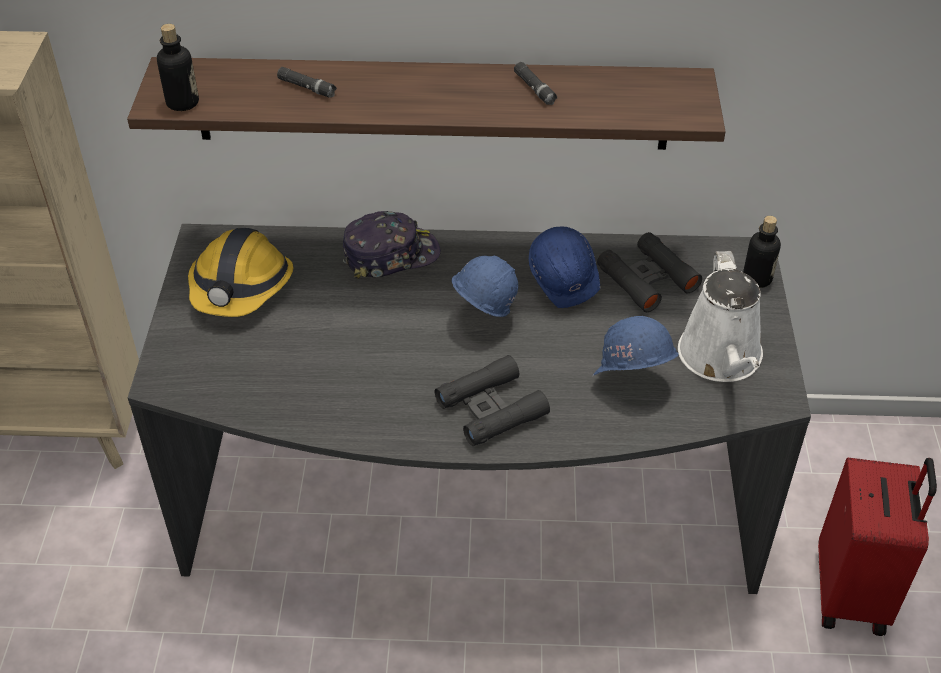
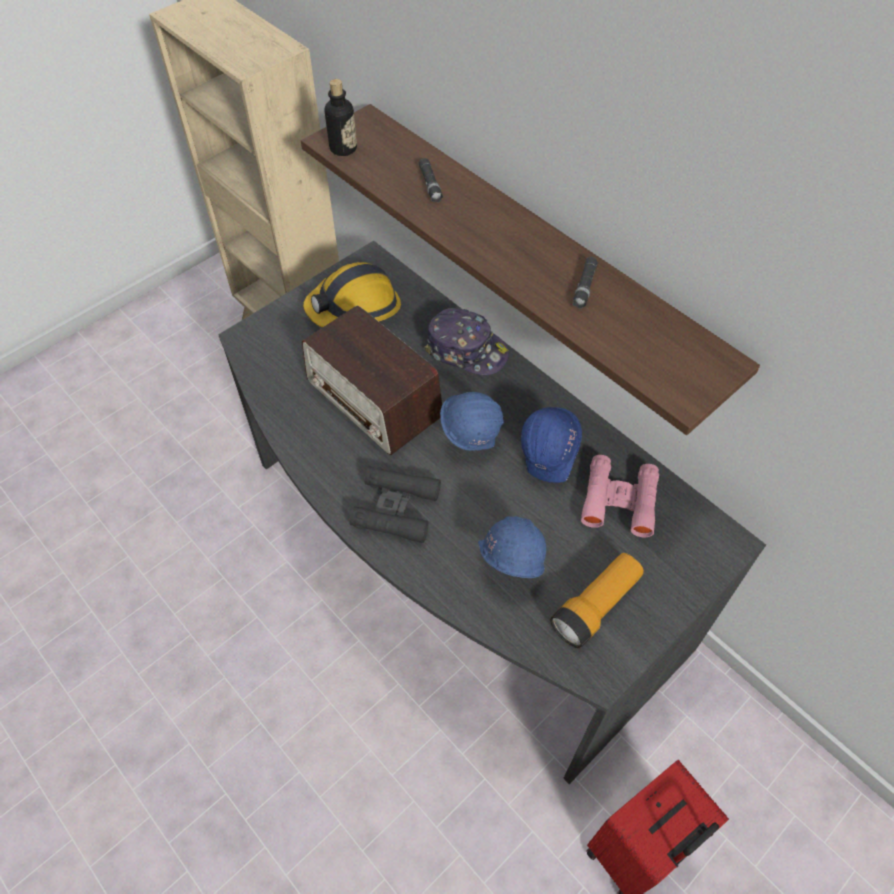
camera: 45 degrees right, 10 degrees up
(360, 345) = (374, 399): none -> radio
(647, 279) = (619, 500): black binoculars -> pink binoculars
(721, 359) = (596, 606): white watering can -> flashlight
(757, 279) = (706, 567): bottle -> none

